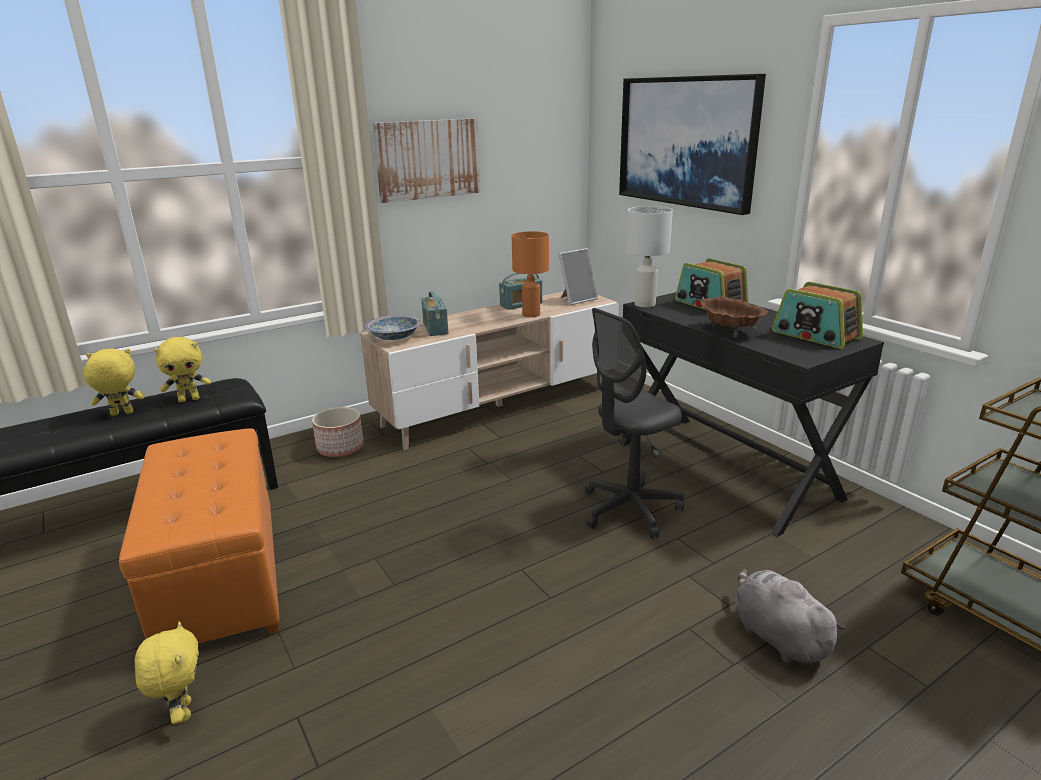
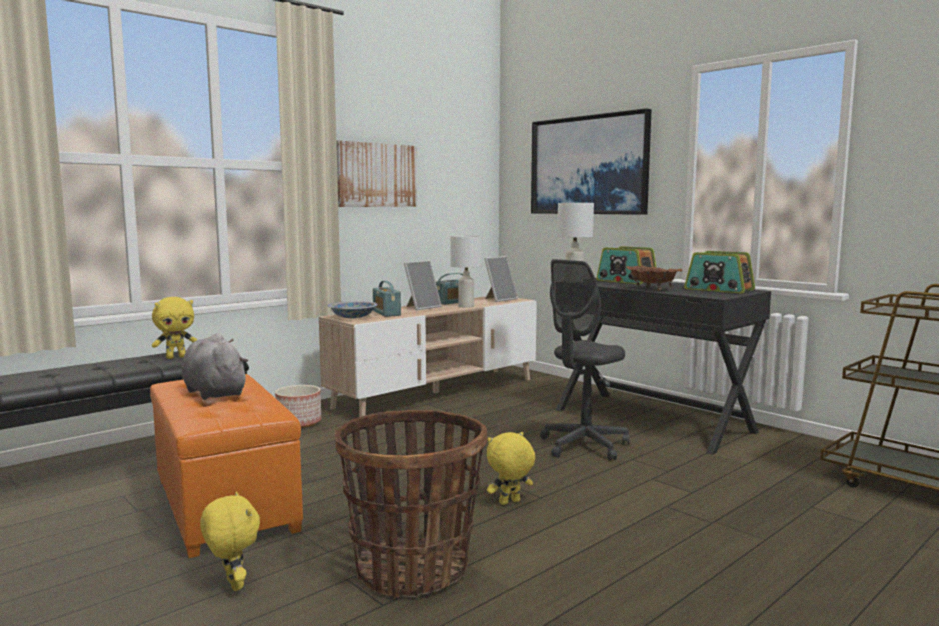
camera: 10 degrees left, 15 degrees down
(121, 414) = (114, 366): yellow plush toy -> yellow plush toy (510, 503)
(369, 708) = (412, 569): none -> basket
(480, 316) = (421, 307): none -> picture frame
(531, 314) = (466, 306): orange table lamp -> white table lamp
(776, 636) = (739, 506): grey plush toy -> grey plush toy (214, 392)

